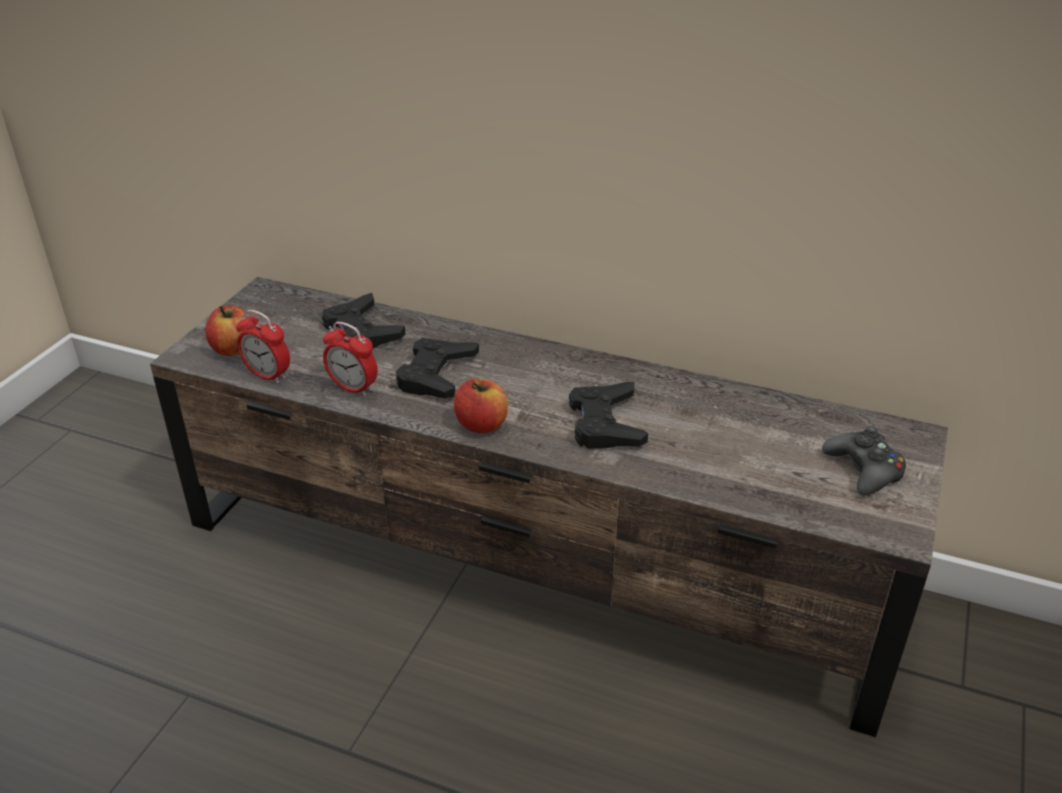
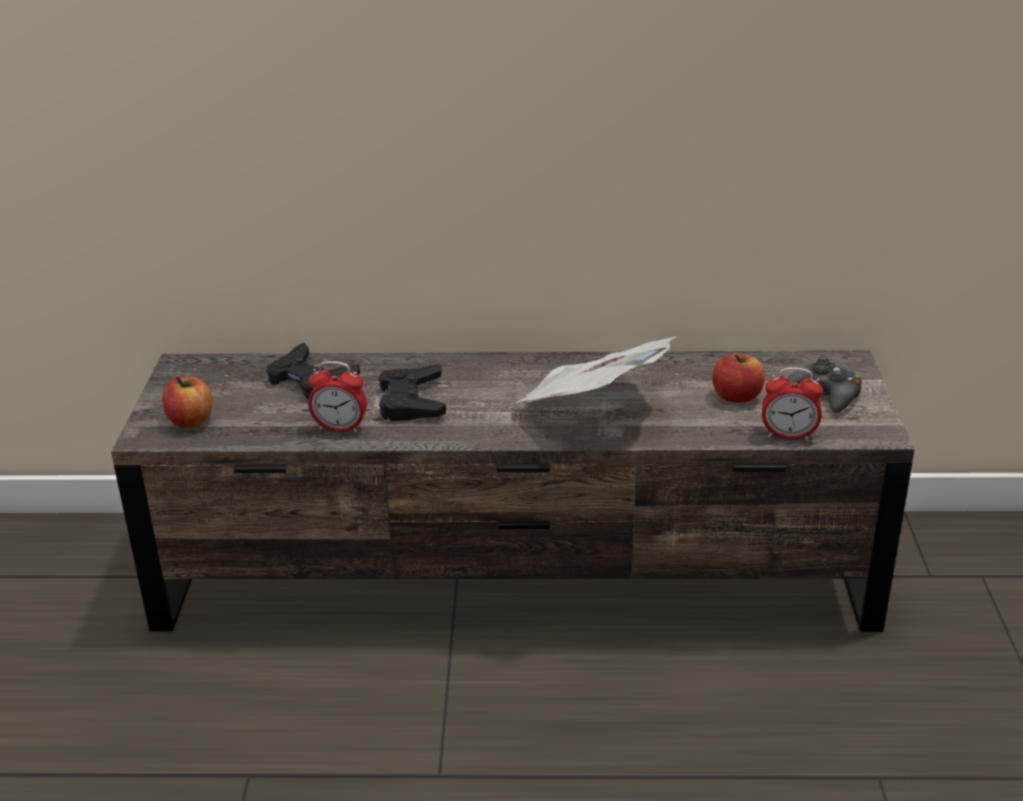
camera: 20 degrees left, 5 degrees down
(268, 375) = (246, 435): alarm clock -> alarm clock (788, 436)
(481, 424) = (484, 431): apple -> apple (736, 396)
(605, 423) = (593, 407): black game controller -> newspaper

